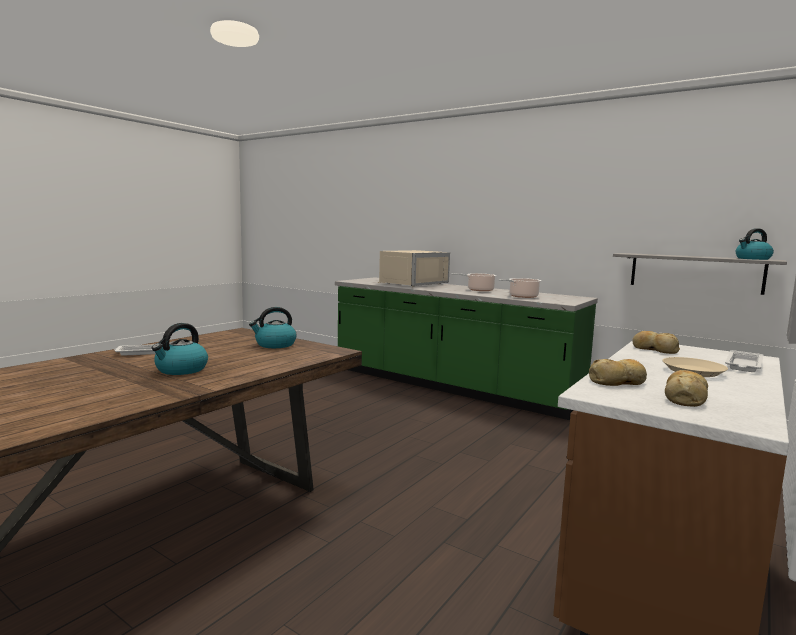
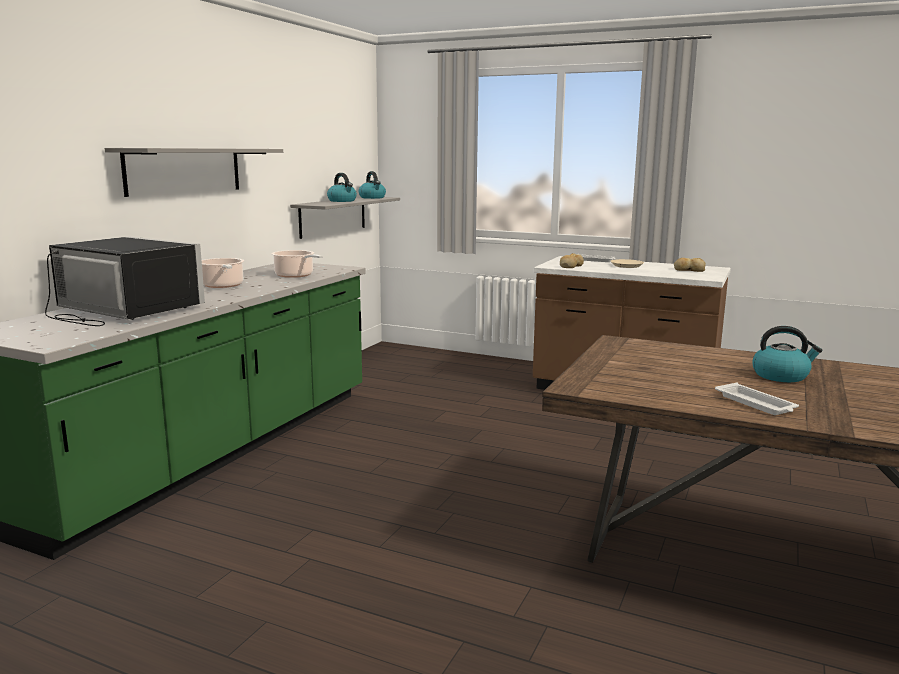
camera: 100 degrees left, 5 degrees up
(275, 345) = (627, 362): kettle -> kettle (342, 201)
(410, 284) = (122, 310): beige microwave -> black microwave
(510, 219) = (184, 170): none -> grey shelf
(618, 382) = (675, 274): bread -> none

